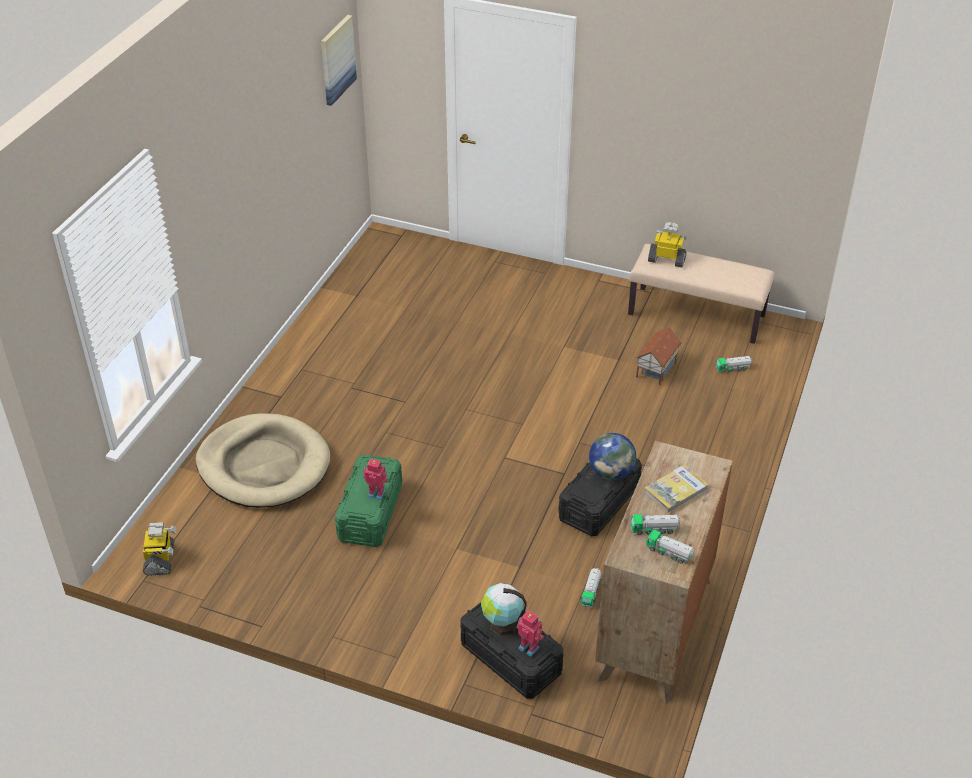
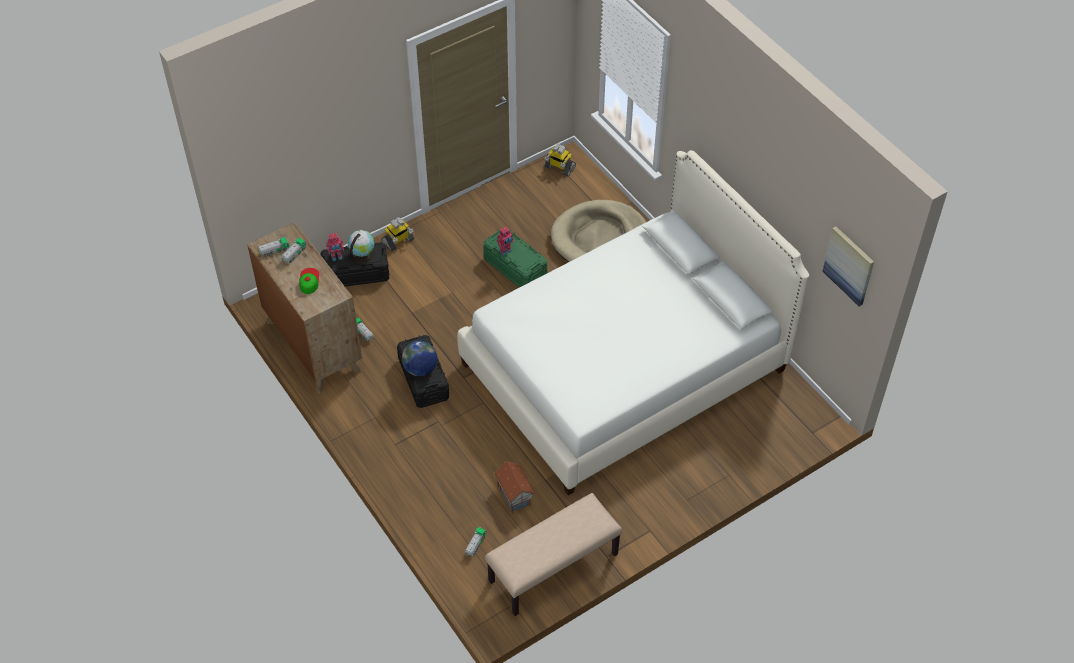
camera: 125 degrees right, 10 degrees up
(435, 368) = (624, 367): none -> white bed
(667, 259) = (582, 520): toy robot -> toy robot (398, 241)
(676, 491) = (309, 280): book -> cap

